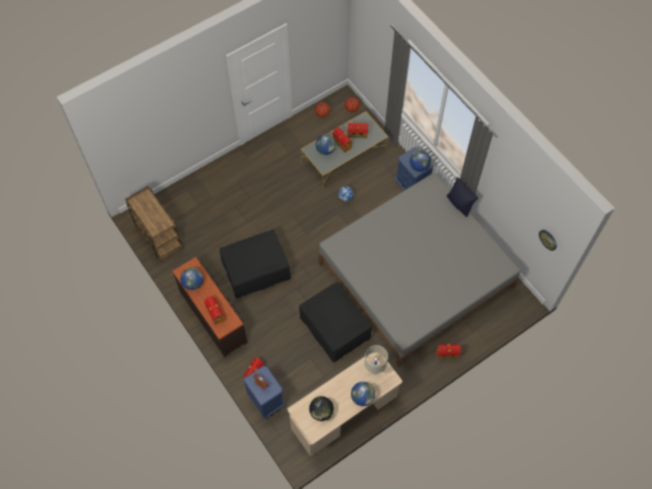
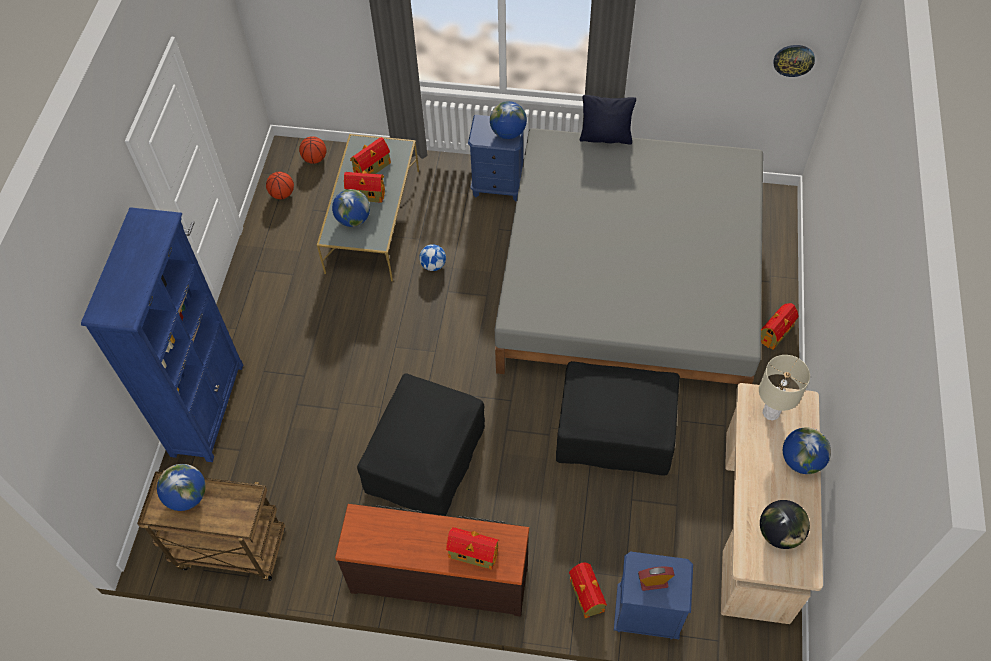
camera: 45 degrees left, 5 degrees down
(193, 283) = (389, 544): globe -> globe (187, 496)
(204, 179) = (208, 408): none -> blue bookcase

